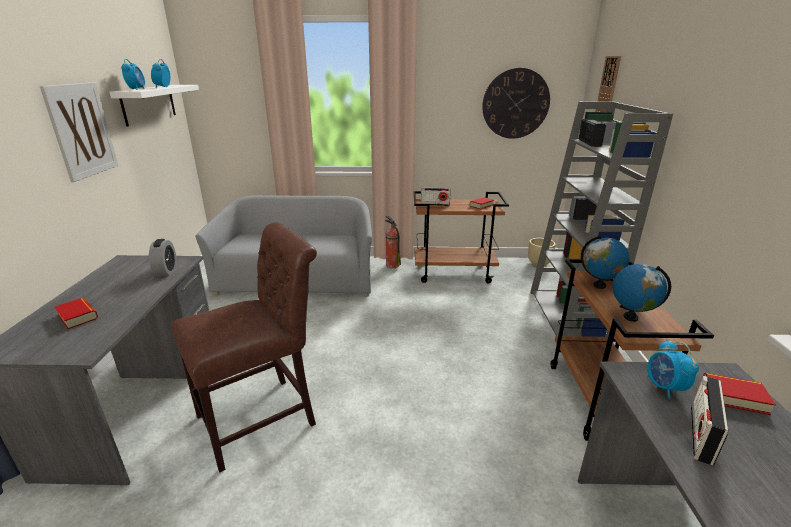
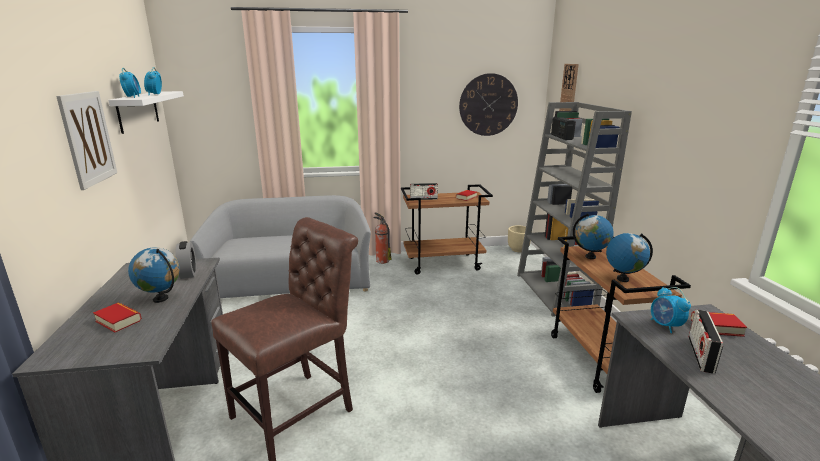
camera: 10 degrees left, 5 degrees down
(127, 296) = (161, 299): none -> globe

